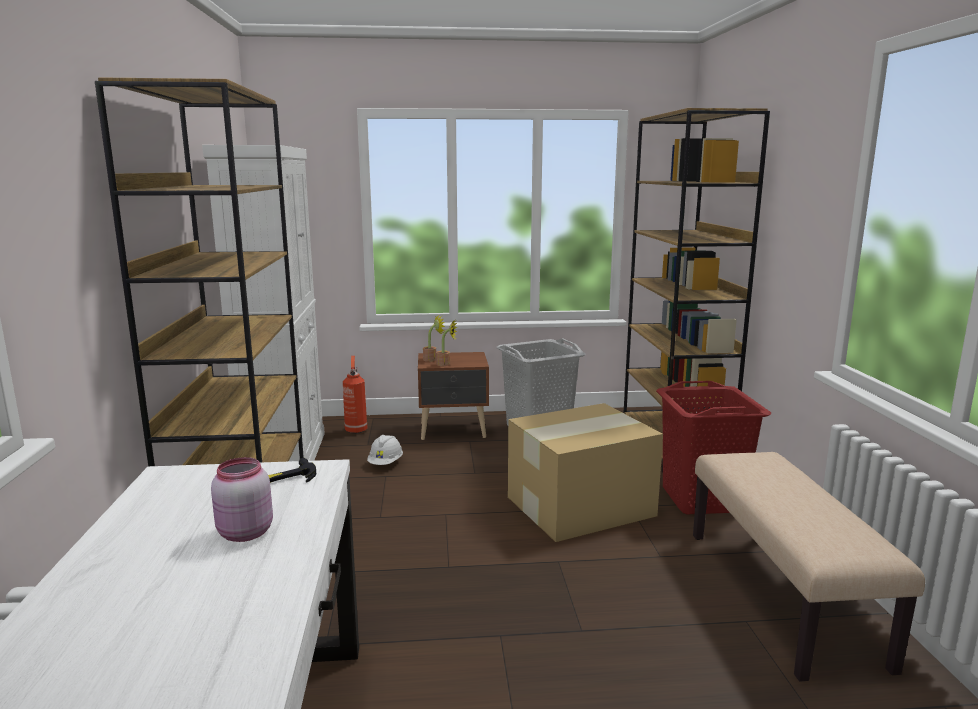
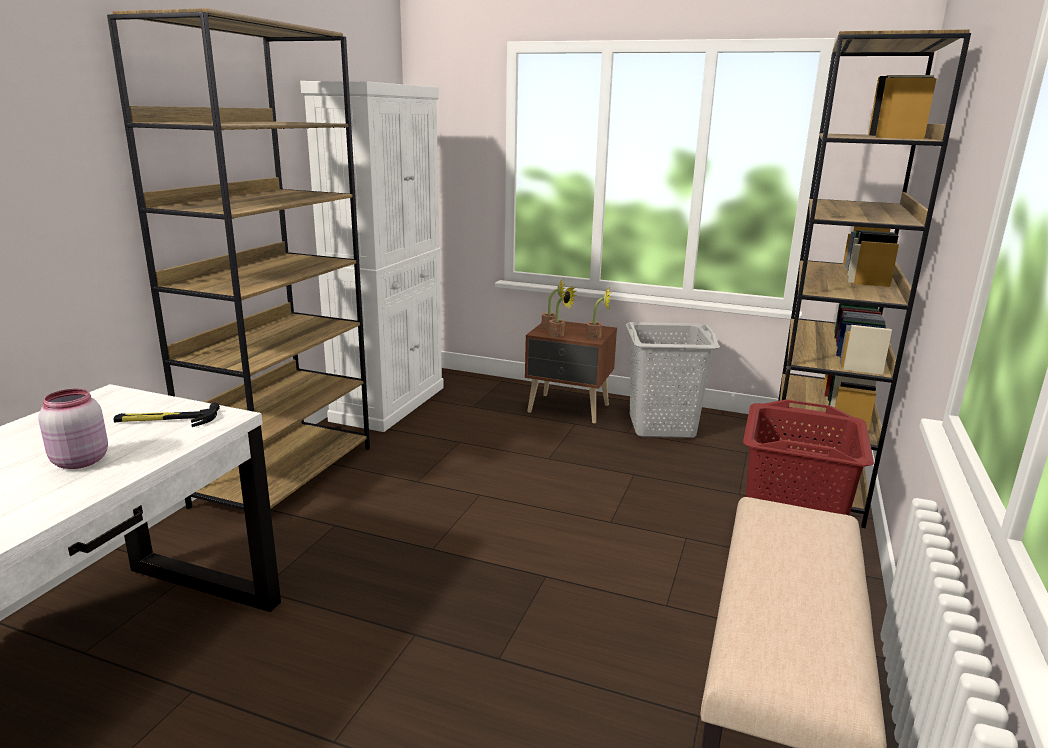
camera: 25 degrees right, 5 degrees up
(356, 430) = (475, 390): fire extinguisher -> none
(385, 463) = (471, 429): white hard hat -> none
(478, 361) = (596, 337): none -> potted plant
(582, 506) = (630, 523): cardboard box -> none

